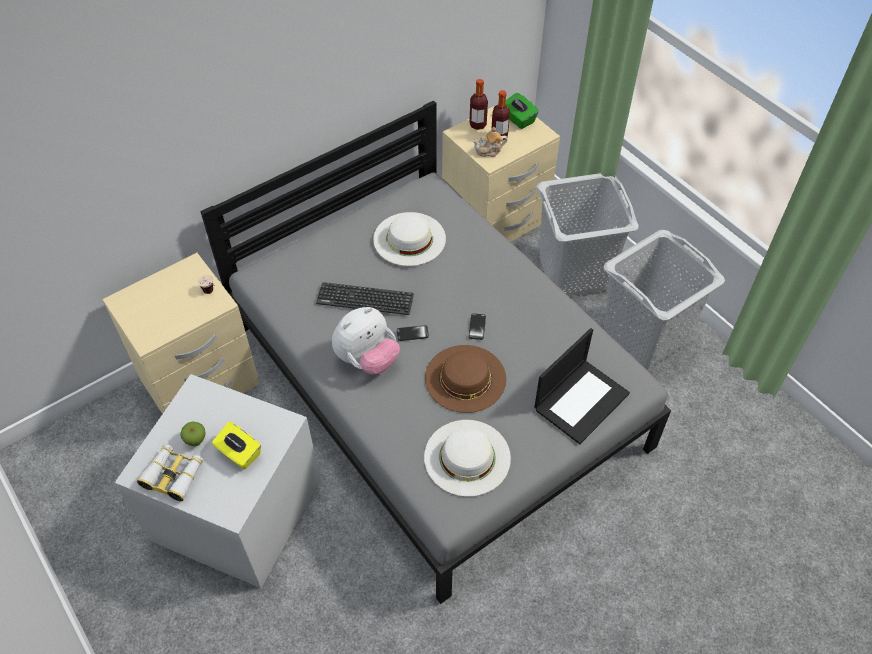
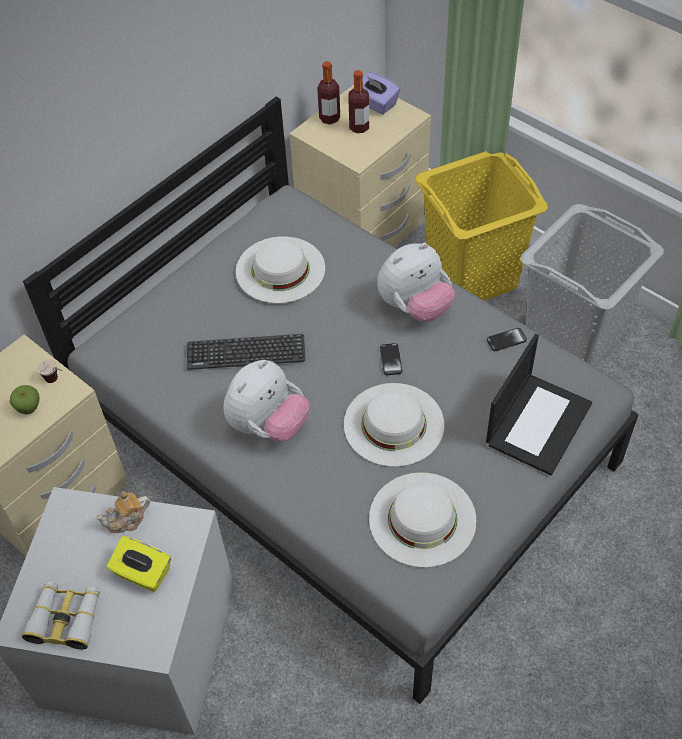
camera: 10 degrees left, 0 degrees up
(196, 440) = (82, 568): apple -> apple (29, 408)
(412, 333) = (315, 383): phone -> phone (506, 340)
(465, 378) = (394, 424): brown hat -> white hat
(489, 151) = (352, 147): teapot -> teapot (126, 520)
(508, 288) = (415, 307): none -> plush toy
(518, 119) = (376, 104): green tissue box -> purple tissue box
(574, 273) = (473, 276): grey laundry basket -> yellow laundry basket

